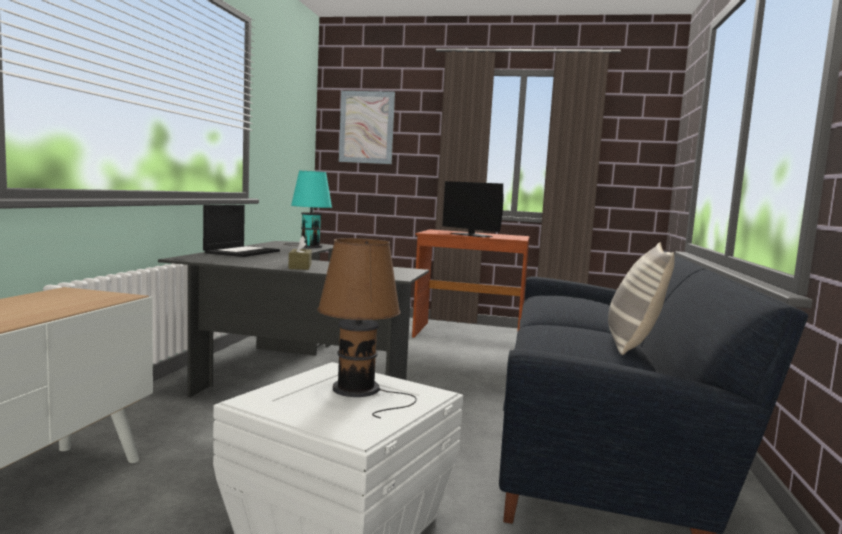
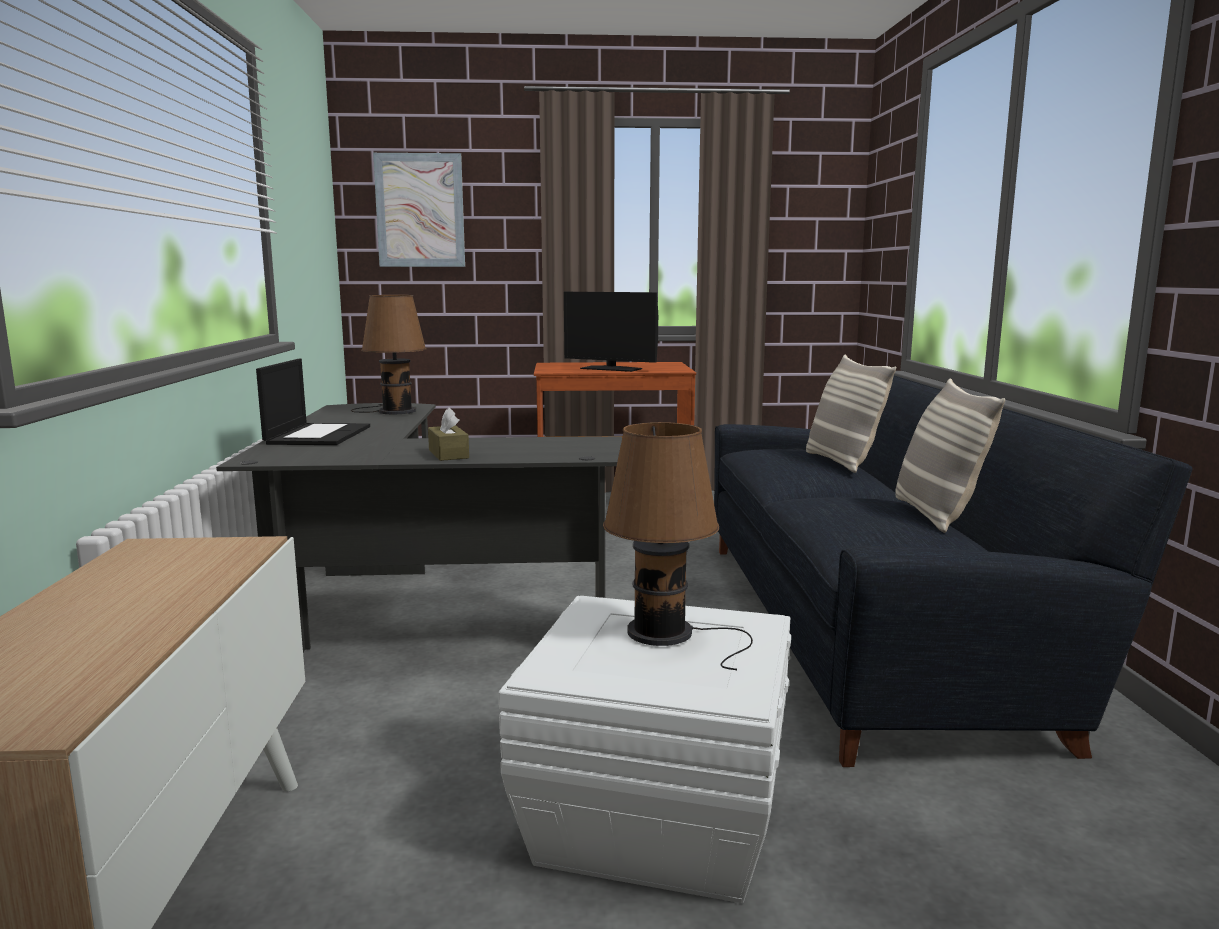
camera: 15 degrees left, 5 degrees up
(308, 246) = (393, 411): turquoise table lamp -> brown table lamp
(600, 307) = (842, 462): none -> pillow

